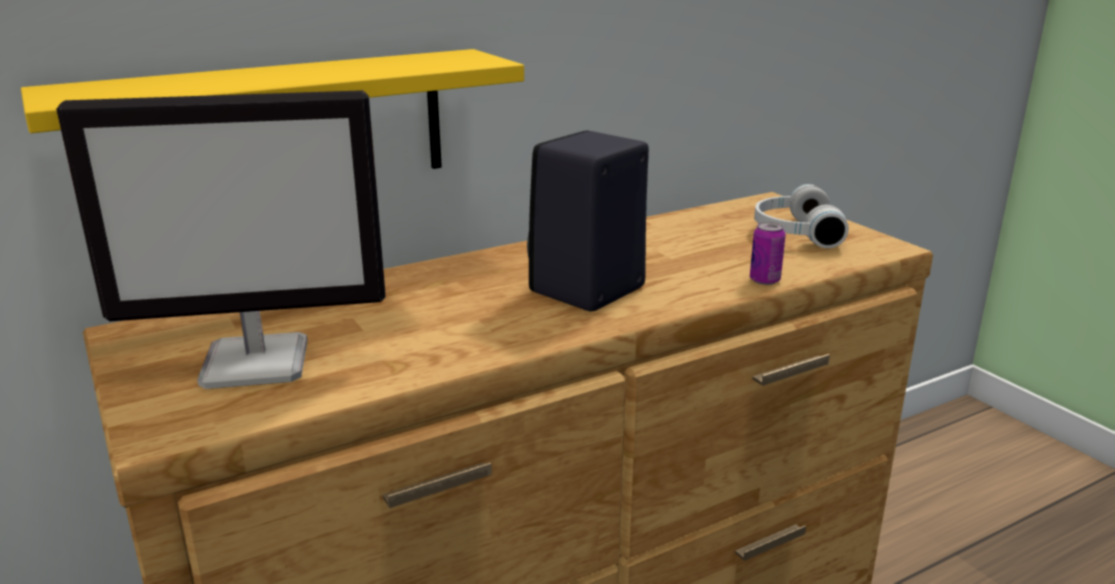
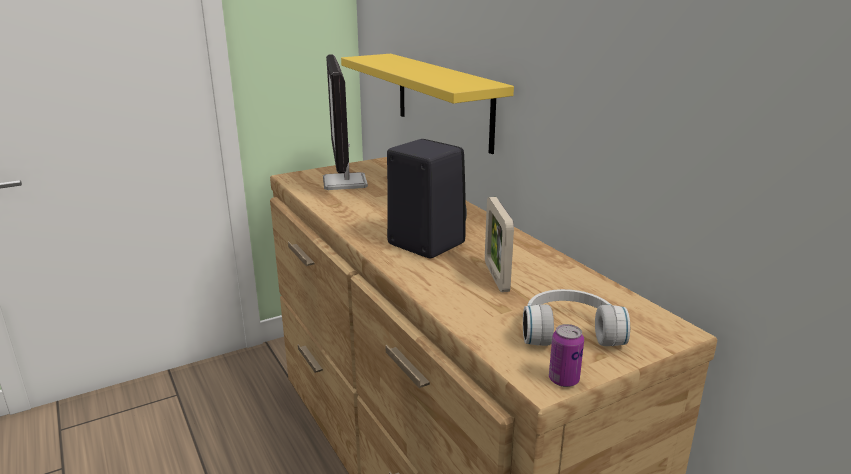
camera: 90 degrees right, 0 degrees up
(685, 255) = (496, 277): none -> picture frame
(764, 280) = (445, 303): can -> can (563, 380)

